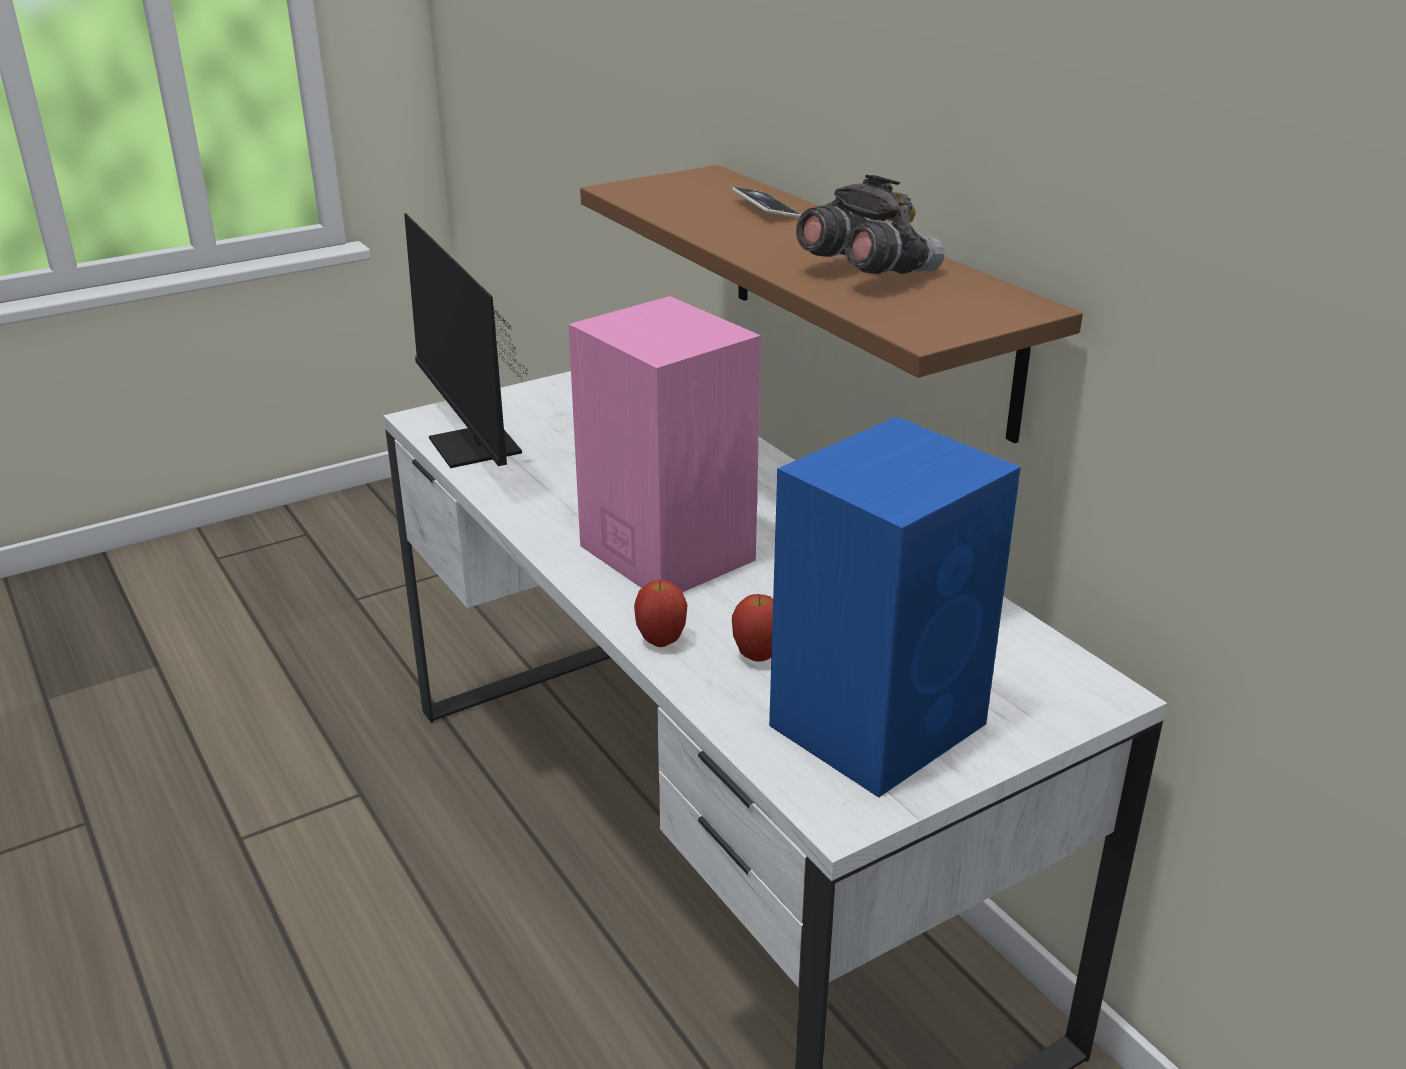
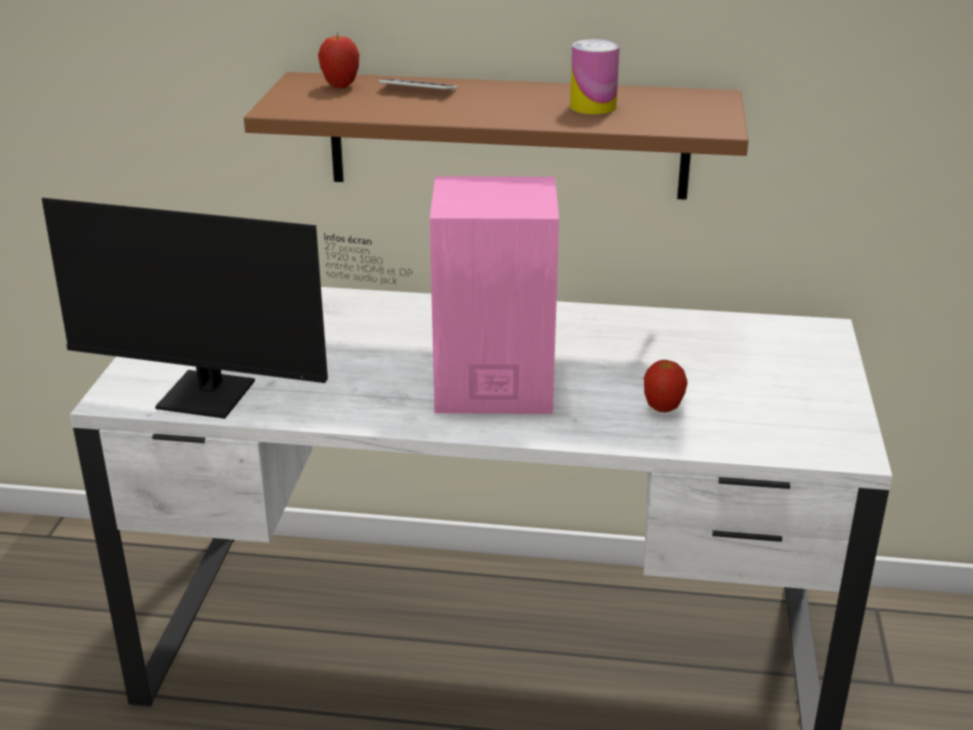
camera: 50 degrees left, 0 degrees up
(661, 641) = (601, 433): apple -> apple (340, 86)
(867, 272) = (593, 107): grey binoculars -> can
(881, 722) = (779, 402): blue speaker -> none

